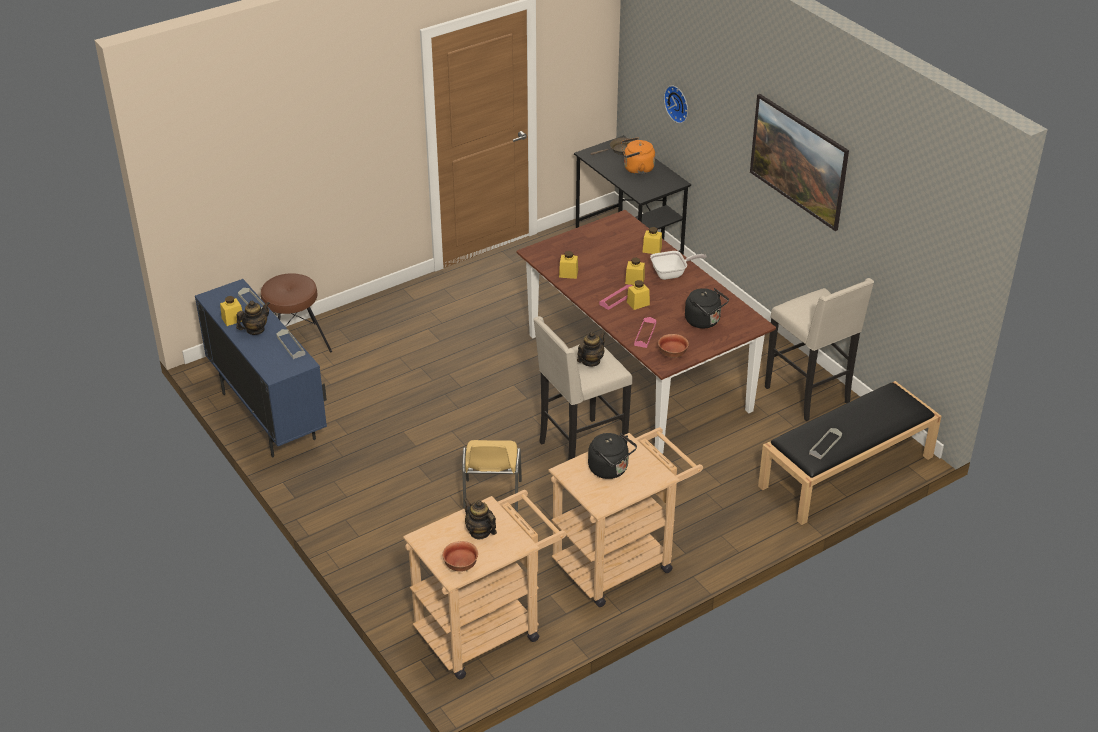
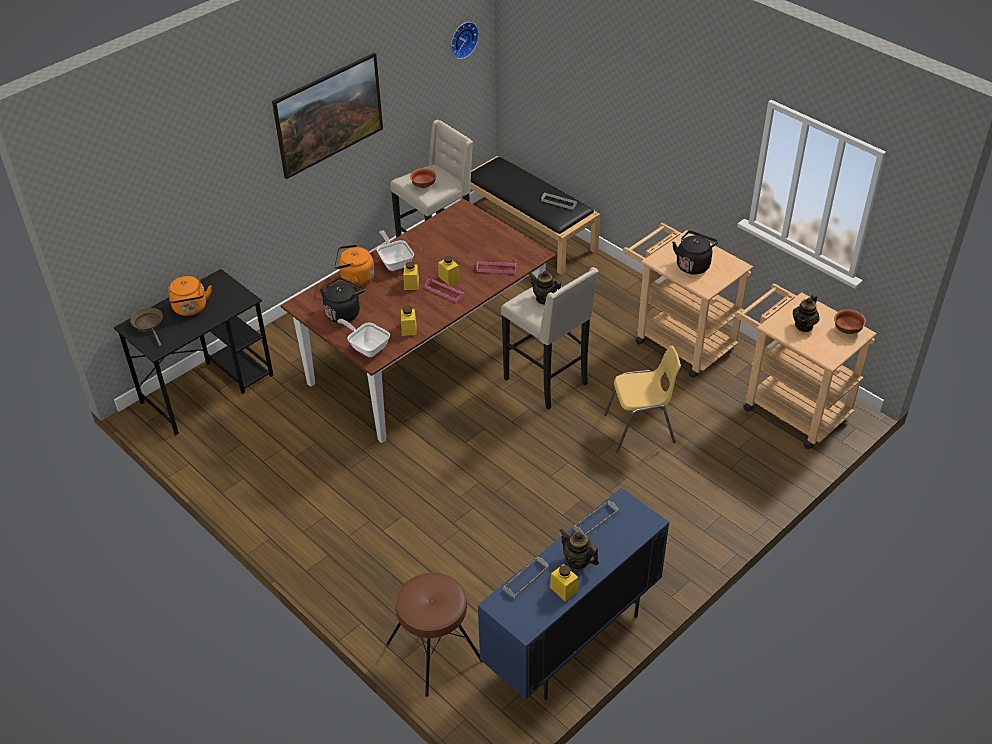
camera: 100 degrees left, 5 degrees up
(551, 250) = (367, 347): none -> frying pan
(652, 249) = (355, 278): yellow jar -> orange kettle
(672, 354) = (521, 250): bowl -> bowl (423, 186)
(678, 103) = (176, 215): wall clock -> wall clock (462, 39)
(704, 321) = (467, 236): black kettle -> black kettle (344, 313)

